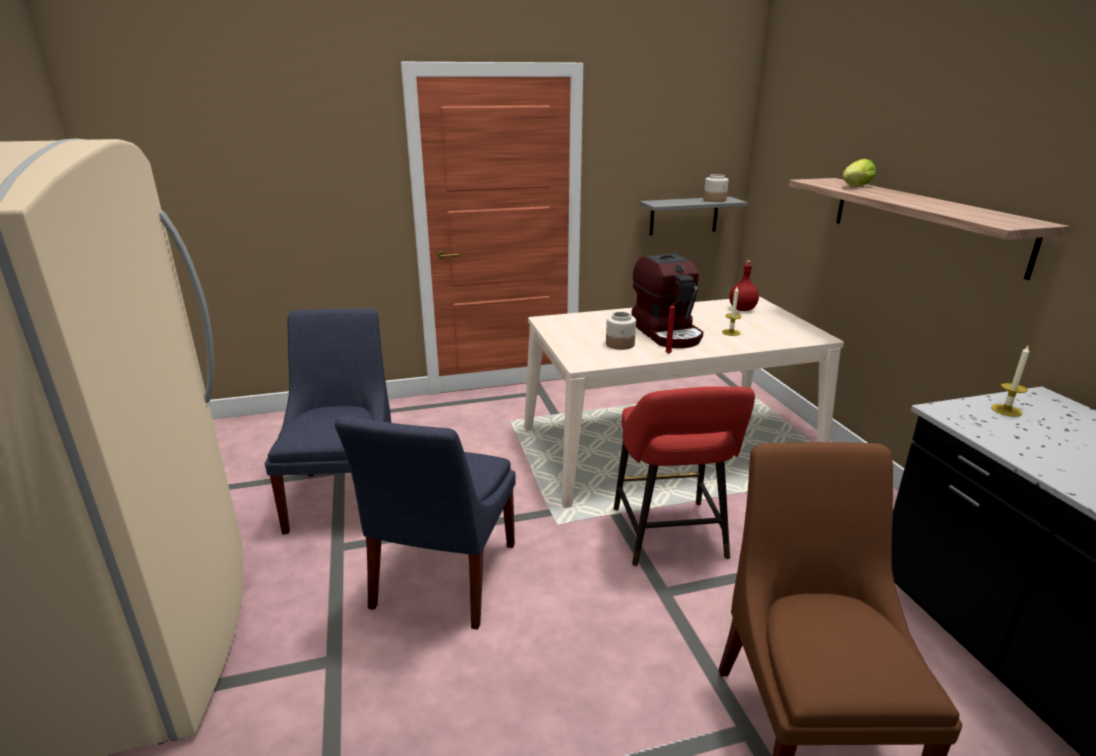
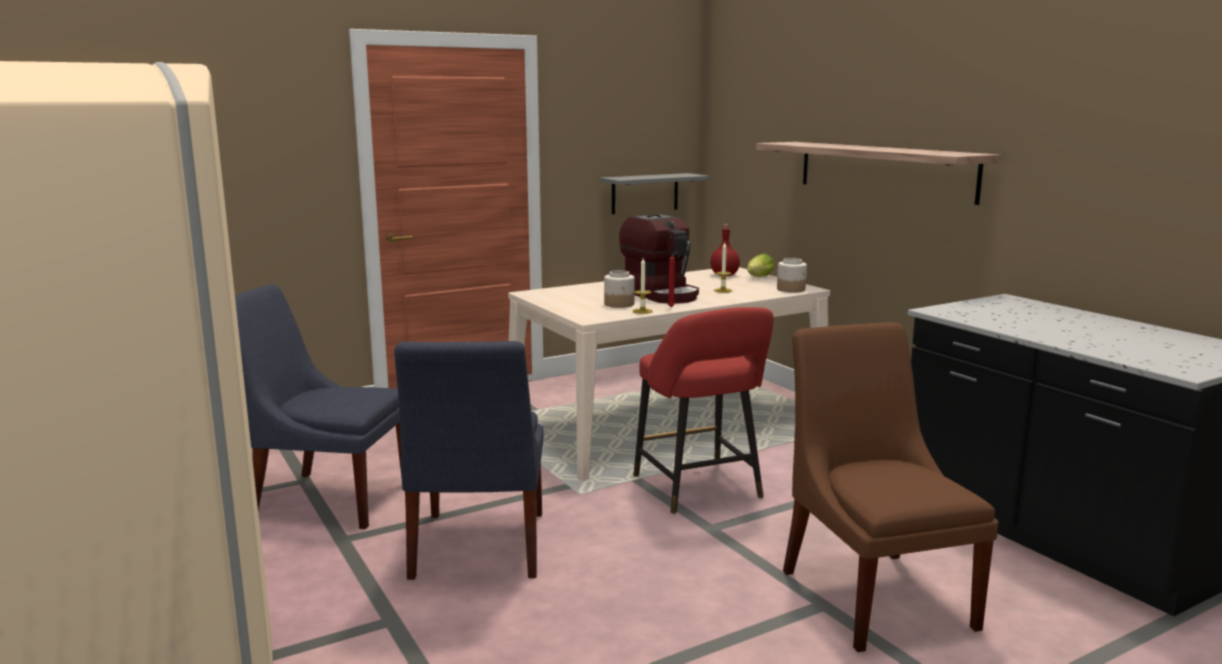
camera: 15 degrees left, 10 degrees down
(346, 495) = (326, 499): blue chair -> blue chair turned 60 degrees counterclockwise
(715, 200) = (676, 175): jar -> jar (791, 289)
(854, 186) = (818, 144): lettuce -> lettuce (758, 277)
(1006, 410) = (982, 307): candle -> candle (642, 311)

